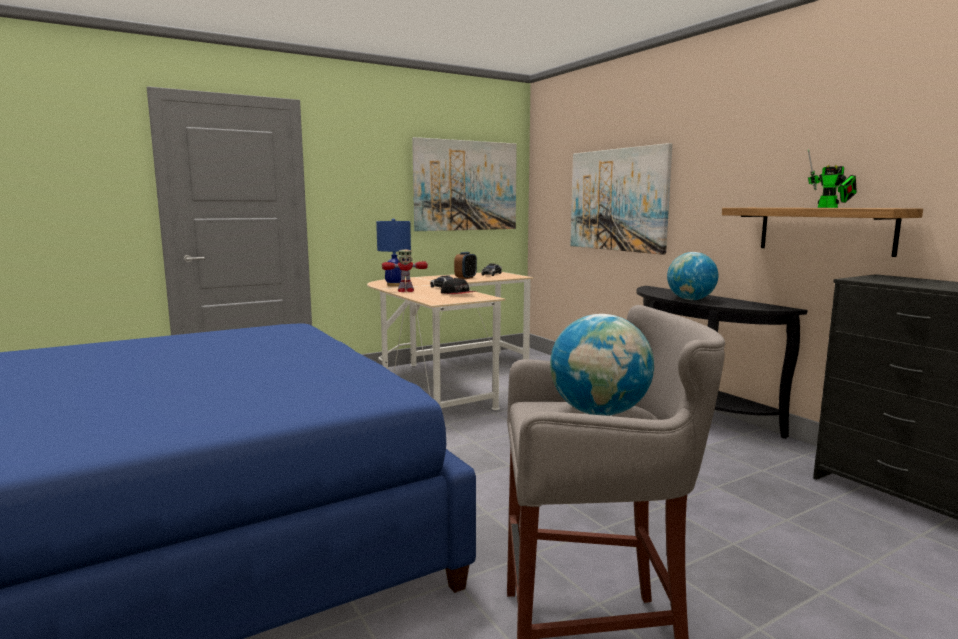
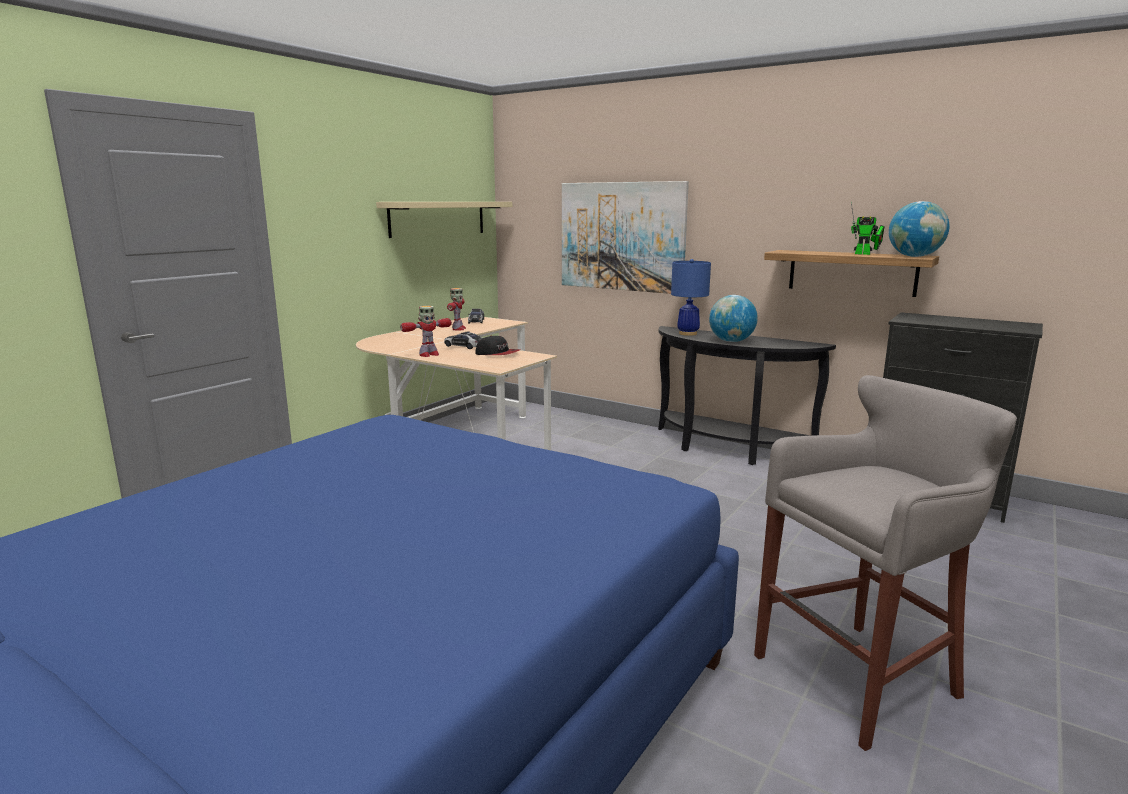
camera: 25 degrees left, 5 degrees up
(395, 285) = (397, 346): blue table lamp -> blue table lamp (688, 333)
(465, 186) = (438, 218): picture -> beige shelf
(465, 278) = (458, 329): alarm clock -> toy robot
(599, 413) = (877, 479): globe -> globe (914, 256)

